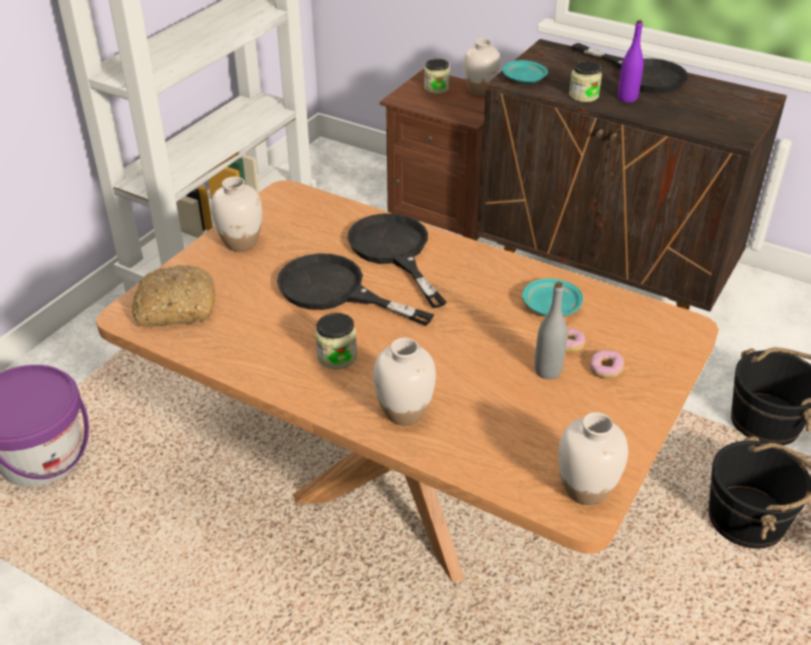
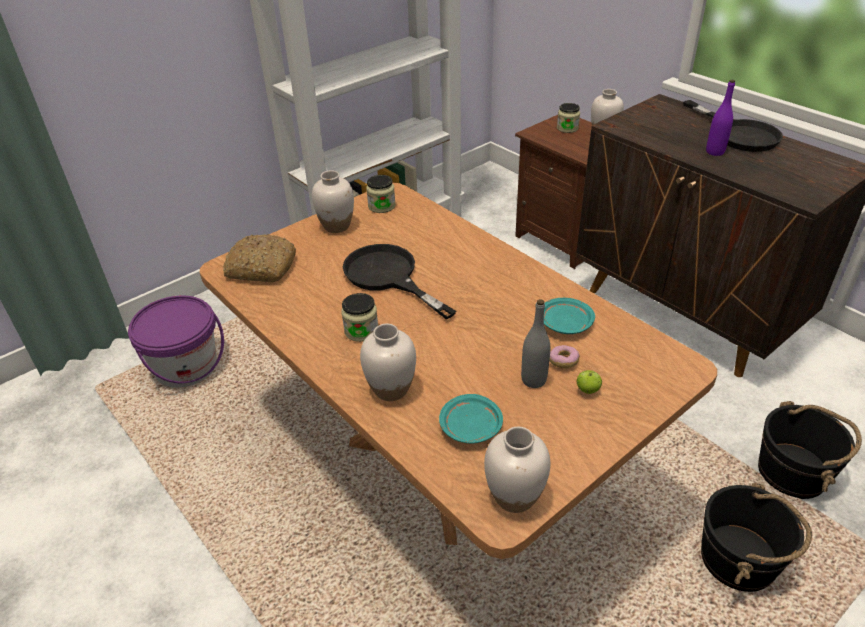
camera: 20 degrees right, 0 degrees up
(394, 251) = (453, 253): black frying pan -> none
(524, 79) = (627, 125): turquoise plate -> turquoise plate (471, 427)
(583, 96) = (674, 145): jar -> jar (381, 206)
(605, 370) = (587, 390): donut -> apple

